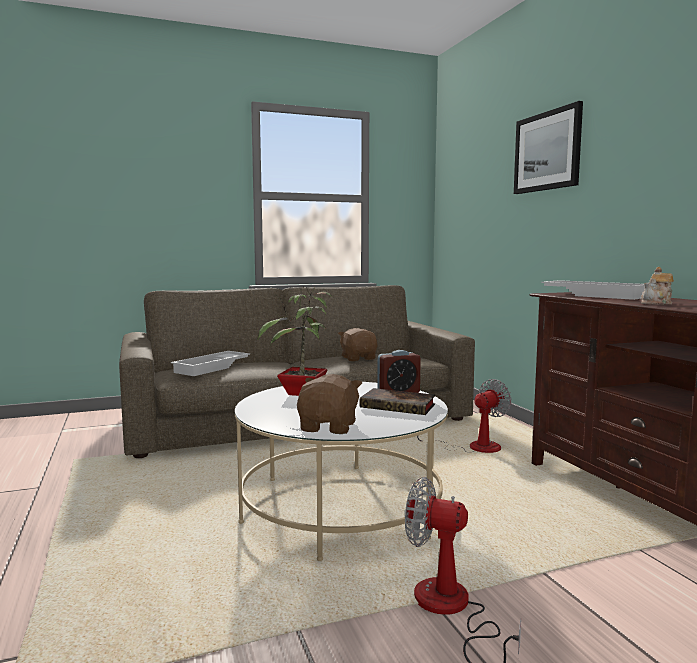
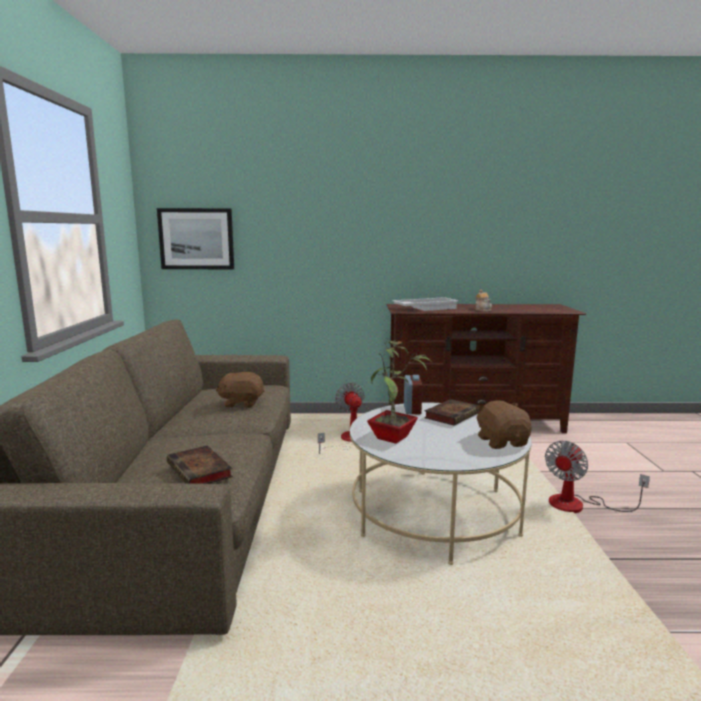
camera: 70 degrees left, 5 degrees up
(212, 368) = (200, 471): white tray -> book
(329, 427) = (502, 442): brown plush toy -> brown plush toy turned 45 degrees clockwise
(547, 151) = (321, 196): picture -> picture (196, 239)

